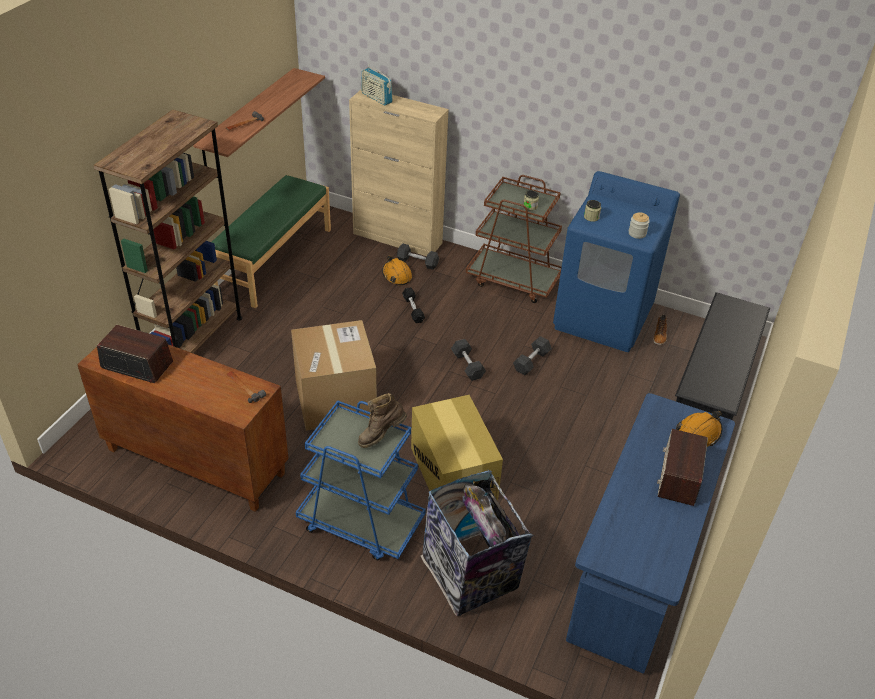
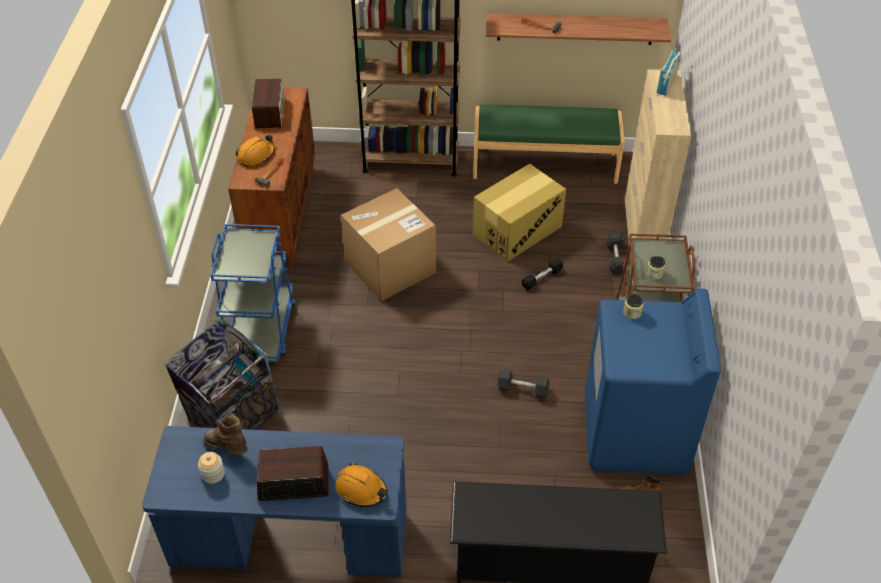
camera: 70 degrees right, 5 degrees up
(381, 435) = (257, 265): brown boot -> brown boot (228, 448)
(396, 275) = (584, 250): orange hard hat -> orange hard hat (256, 155)
(453, 473) = (342, 372): cardboard box -> cardboard box (517, 230)
(467, 365) = (486, 342): grey dumbbell -> none
(637, 233) = (629, 357): jar -> jar (213, 474)

